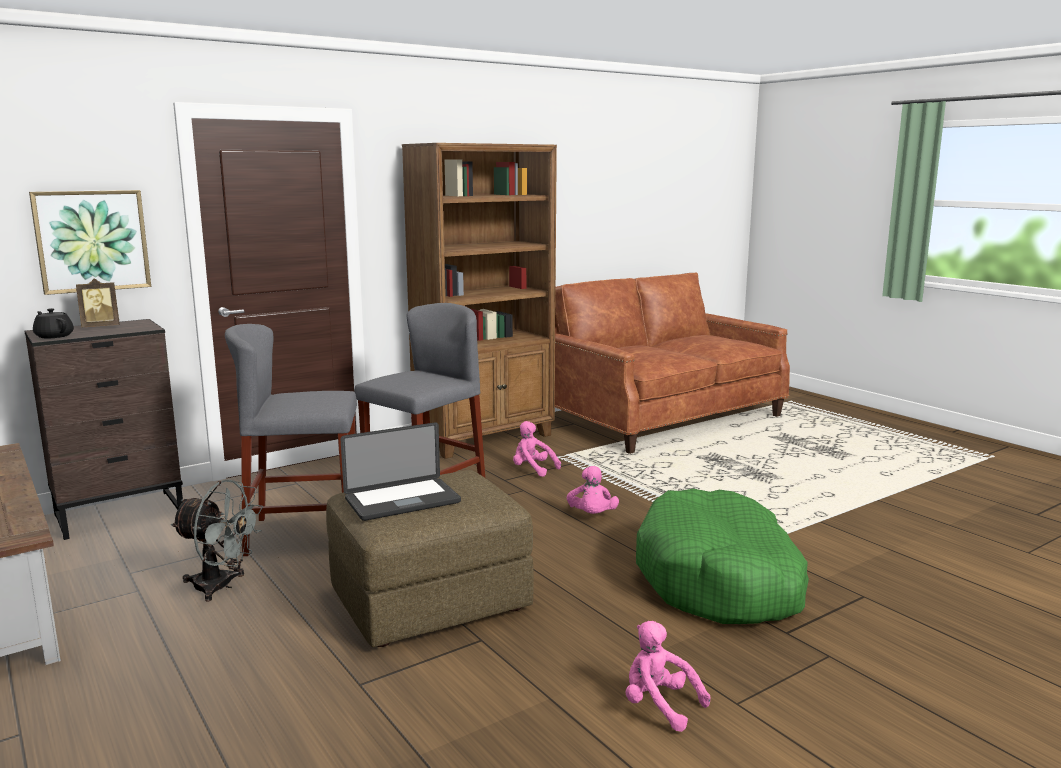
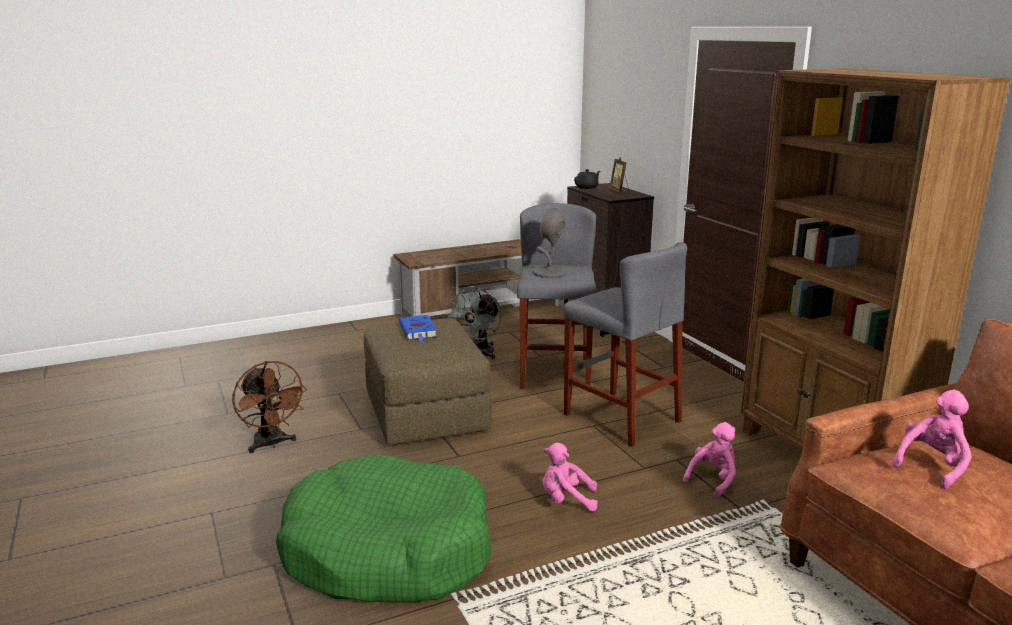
camera: 100 degrees right, 5 degrees up
(92, 241) = (642, 131): picture -> none
(315, 400) = (549, 273): none -> grey table lamp
(402, 501) = (418, 331): laptop -> blue book
(548, 705) = (271, 444): none -> brown fan
(659, 705) = (237, 481): pink plush toy -> pink plush toy (932, 466)

